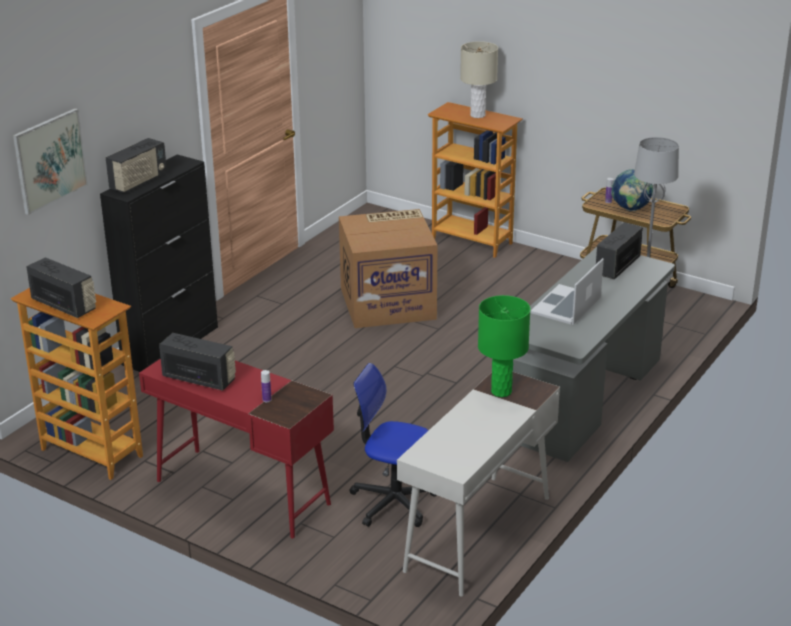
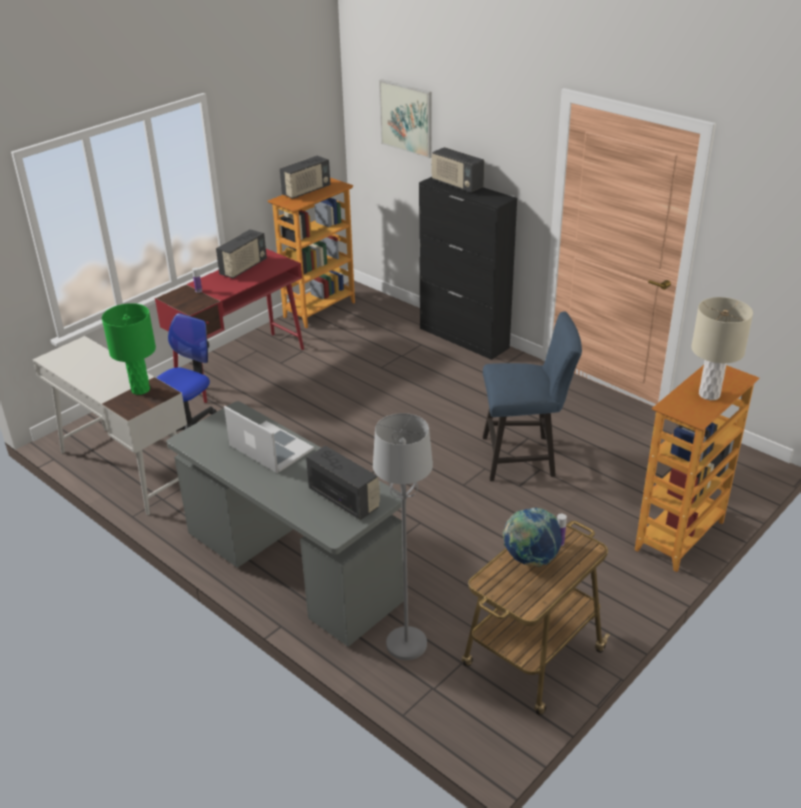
camera: 100 degrees right, 5 degrees up
(388, 303) = (524, 457): cardboard box -> blue chair

